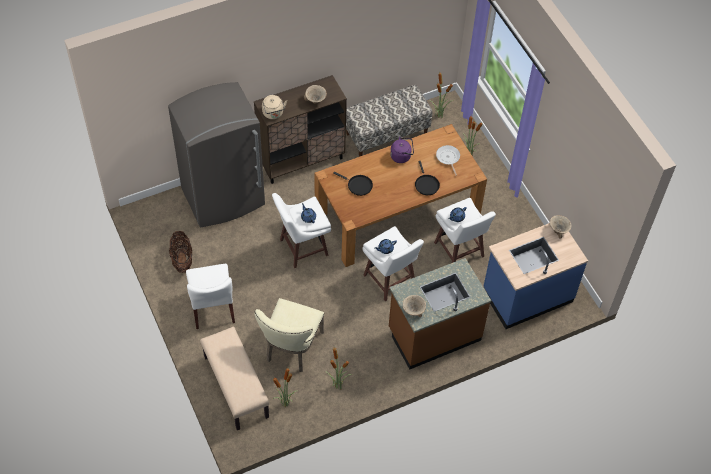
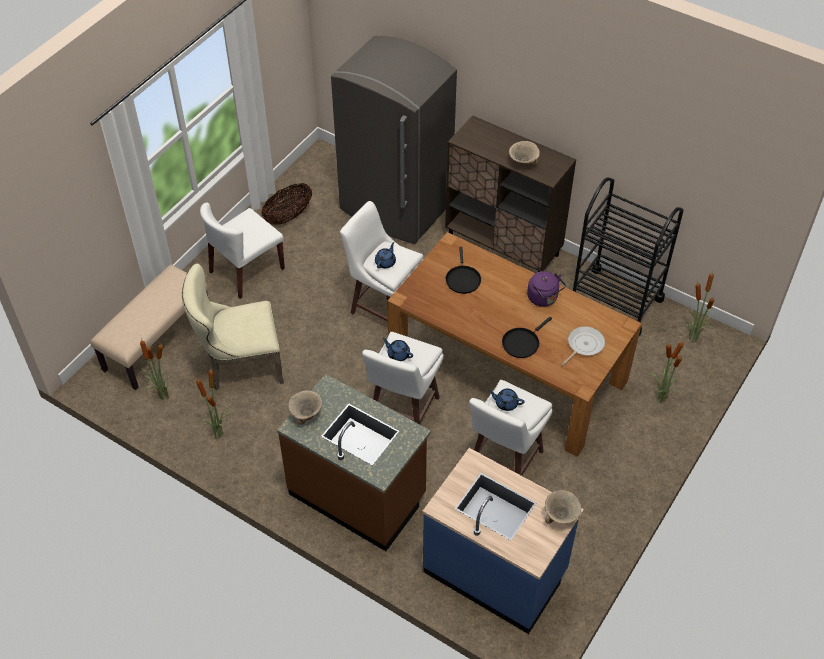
camera: 60 degrees right, 5 degrees down
(273, 114) = (469, 139): beige kettle -> none
(386, 133) = (615, 301): bench -> black cart

